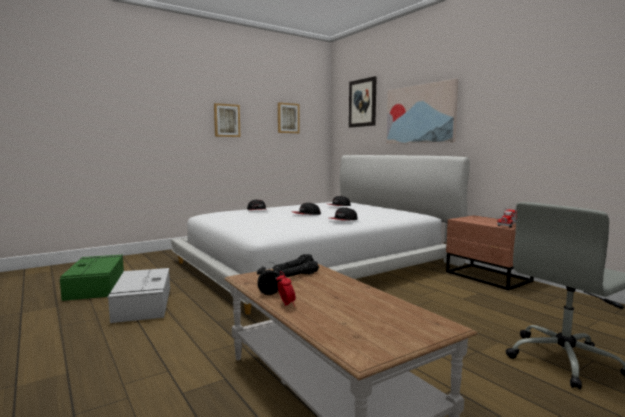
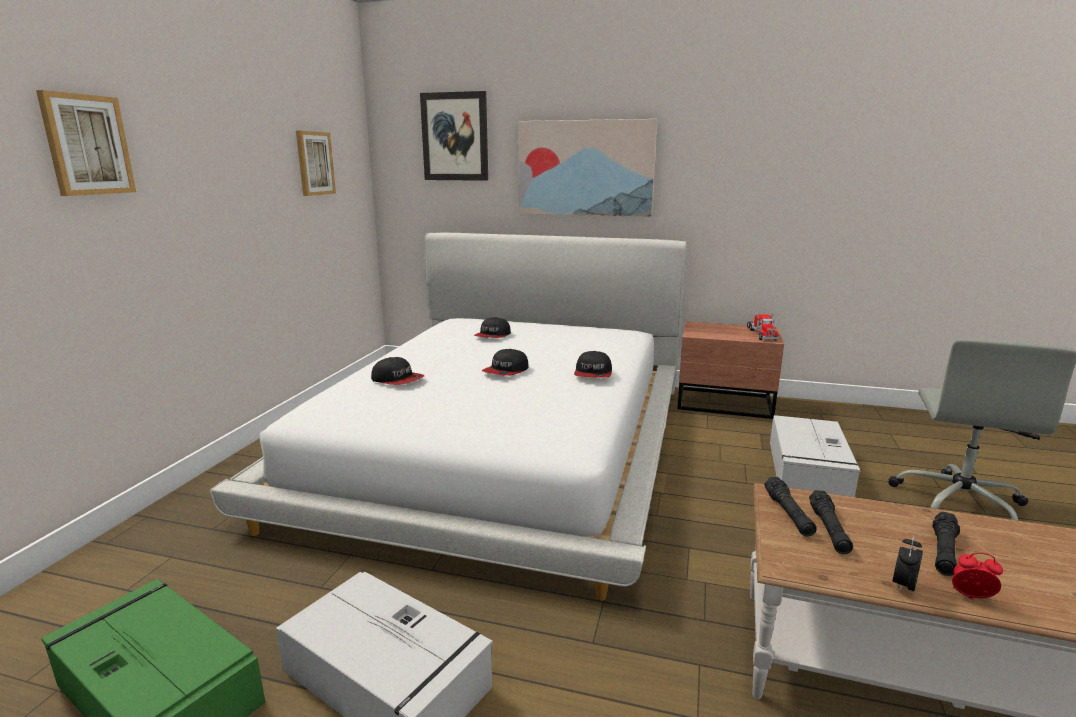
camera: 40 degrees left, 10 degrees up
(226, 120) = (216, 178): picture -> picture (87, 145)
(324, 295) = (943, 552): none -> black flashlight
(471, 314) = (807, 471): none -> grey storage box

